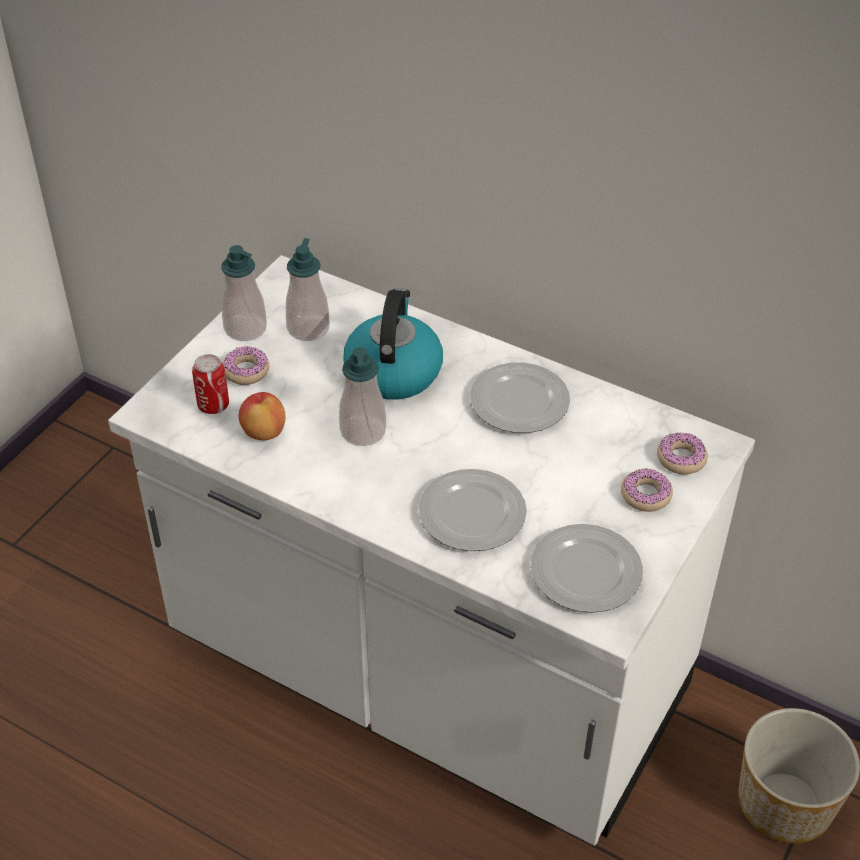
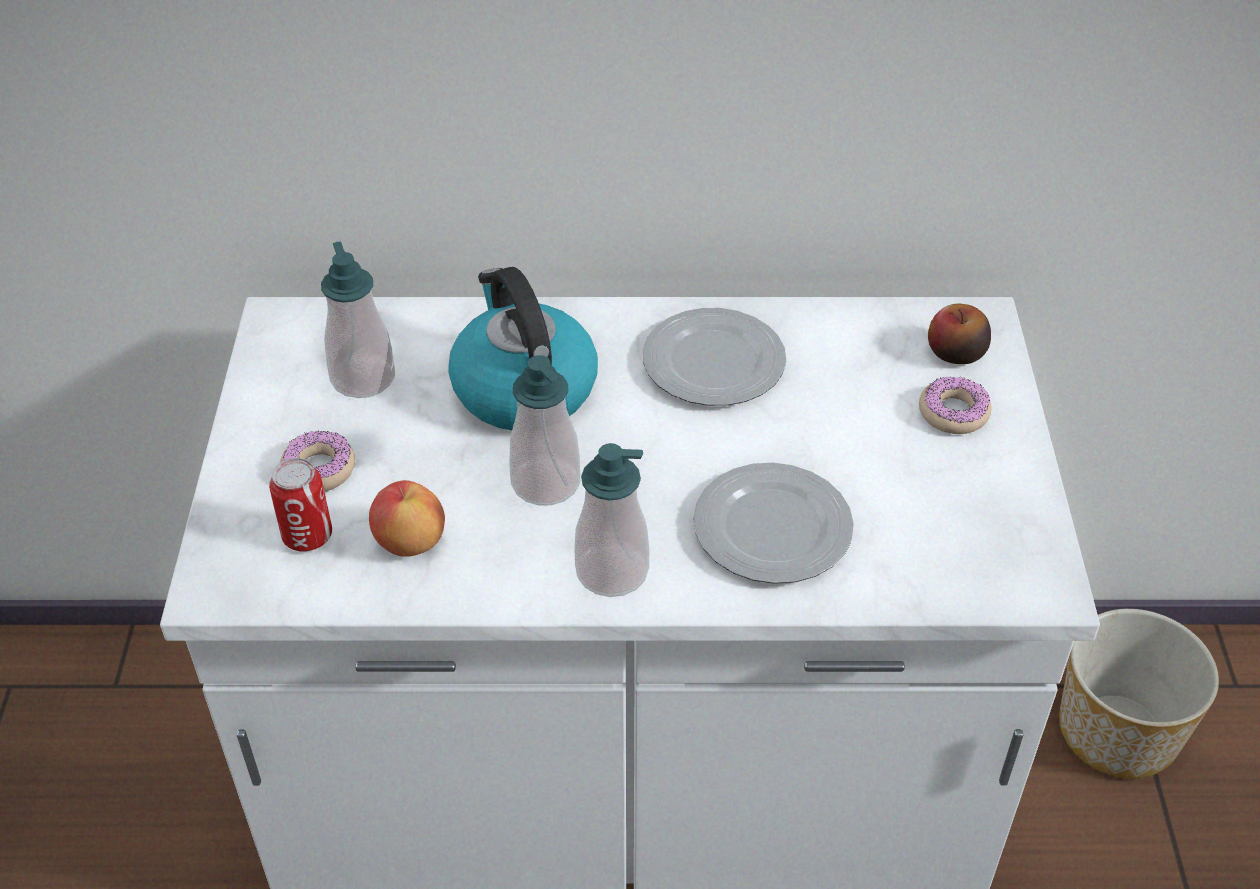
camera: 30 degrees left, 0 degrees up
(245, 328) = (273, 412): soap dispenser -> soap dispenser (612, 571)
(585, 573) = (967, 540): plate -> none
(681, 459) = (955, 353): donut -> apple

